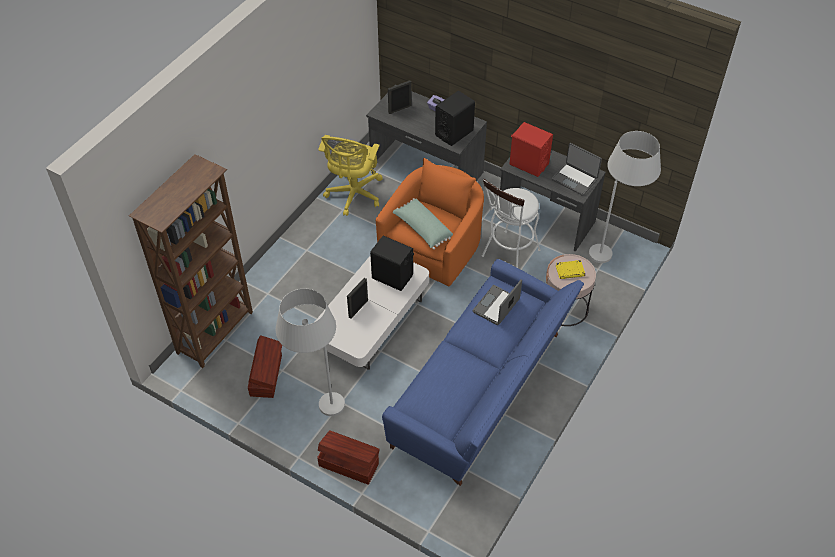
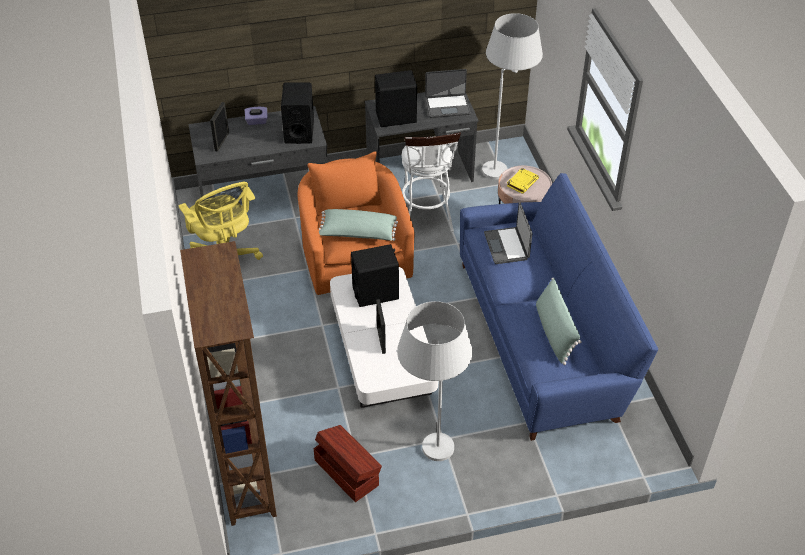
camera: 45 degrees left, 5 degrees down
(348, 464) = (515, 482): brown storage box -> none
(450, 386) = (554, 332): none -> green pillow
(528, 164) = (395, 117): red speaker -> black speaker

